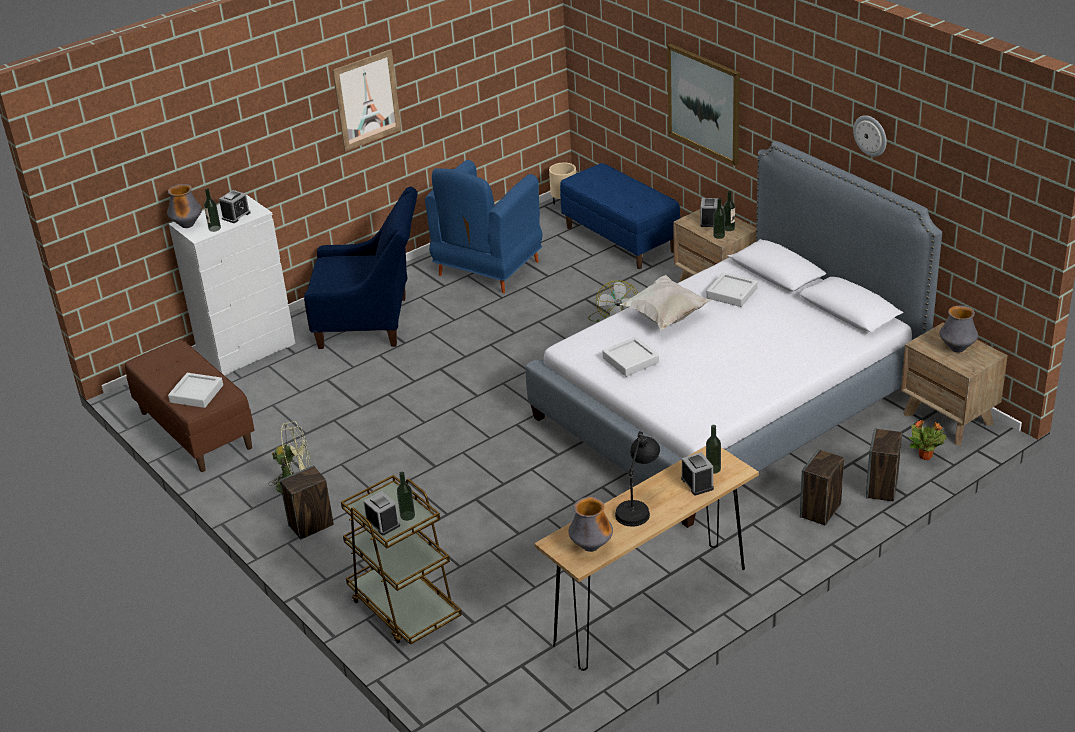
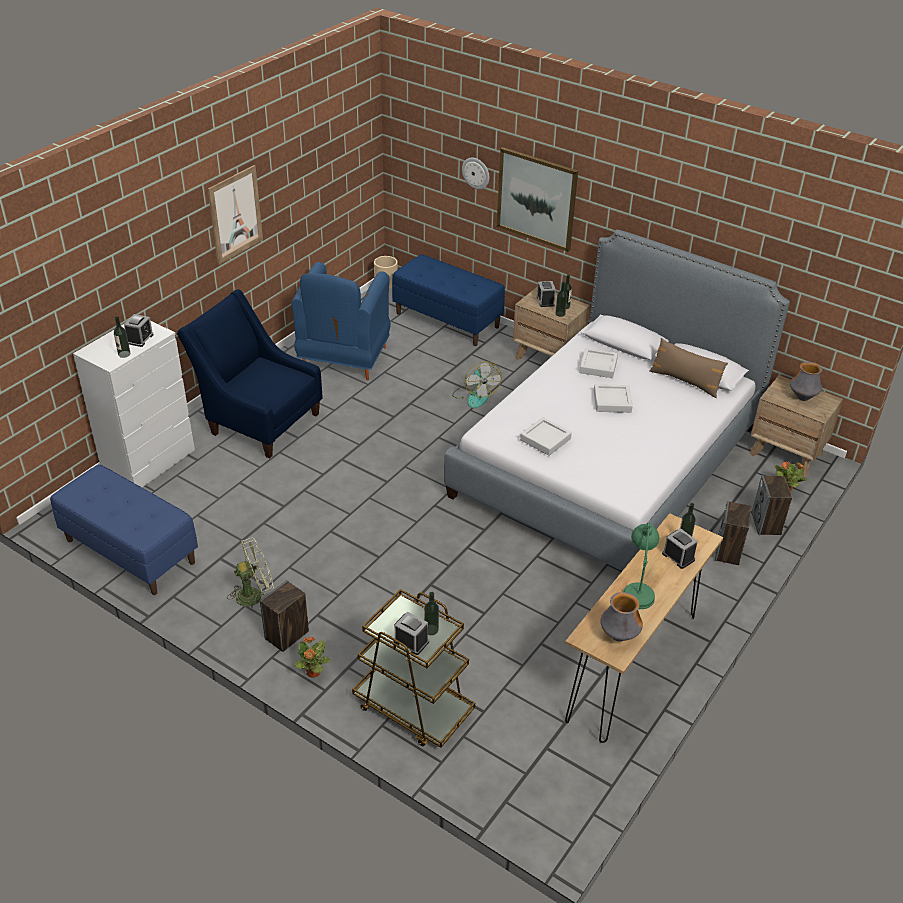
camera: 20 degrees left, 5 degrees up
(187, 225) = (94, 353): vase -> none
(195, 430) = (129, 551): brown bench -> blue bench
(196, 394) = (140, 521): grey tray -> grey tray (612, 401)
(321, 563) = (313, 673): none -> potted plant
(372, 323) = (259, 421): blue armchair -> blue armchair turned 135 degrees counterclockwise
(638, 505) = (638, 586): black table lamp -> green table lamp
(665, 317) = (553, 394): white pillow -> none
(824, 318) = (685, 381): none -> brown pillow
(870, 135) = (717, 221): wall clock -> wall clock (476, 173)

